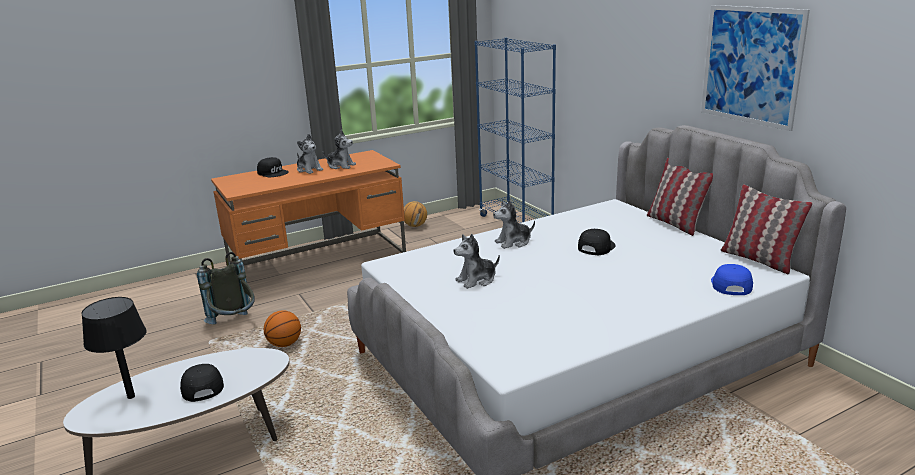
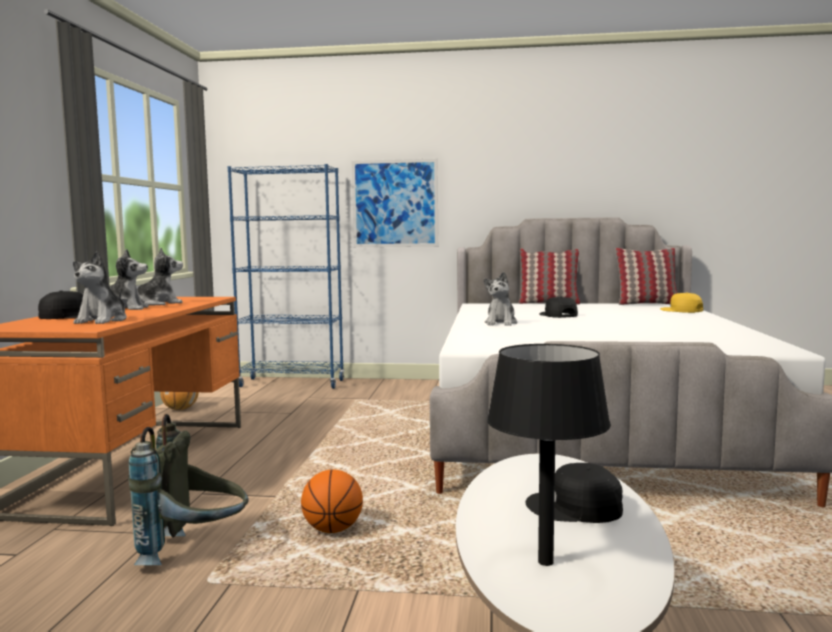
camera: 55 degrees left, 15 degrees down
(477, 280) = (571, 336): plush toy -> plush toy (102, 321)
(730, 285) = (681, 310): blue cap -> yellow cap
(751, 65) = (583, 159): picture -> picture (395, 203)

